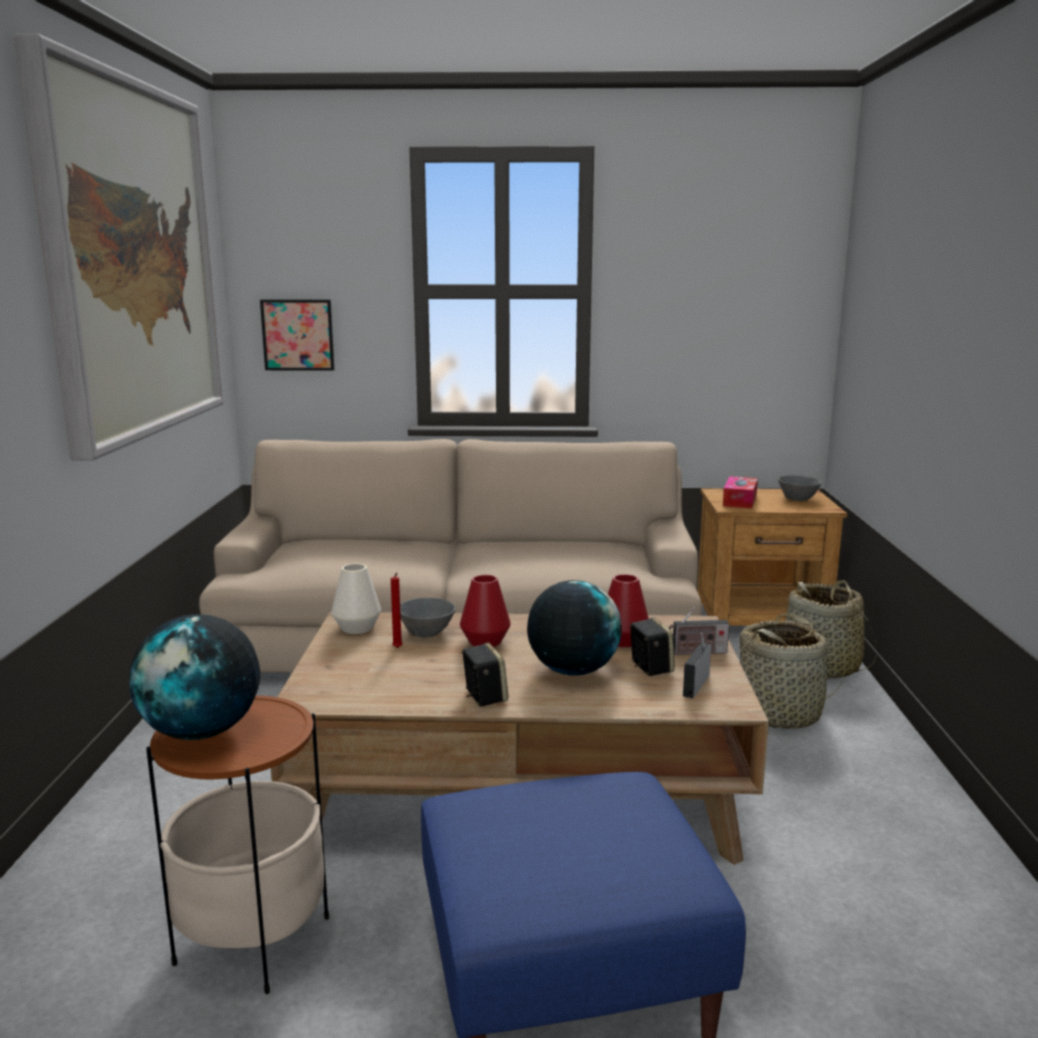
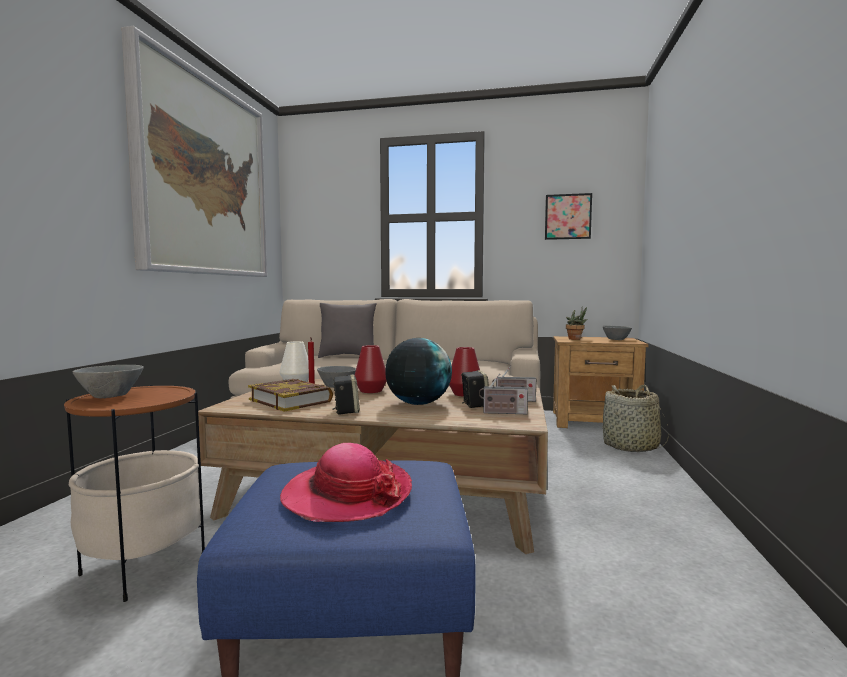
camera: 10 degrees right, 10 degrees down
(202, 732) = (112, 395): globe -> grey bowl
(298, 335) = (317, 245): picture -> picture (568, 216)
(381, 541) = (347, 356): none -> grey pillow
(385, 676) = (290, 400): none -> book
(569, 847) = (347, 494): none -> hat
(696, 684) = (502, 413): radio -> radio turned 120 degrees counterclockwise
(739, 500) = (576, 339): tissue box -> potted plant
(781, 713) = (593, 468): basket -> none

